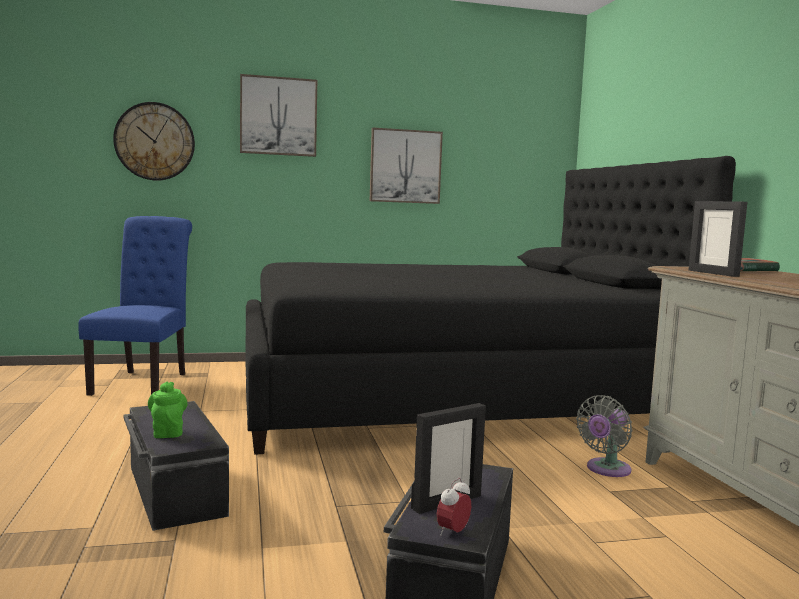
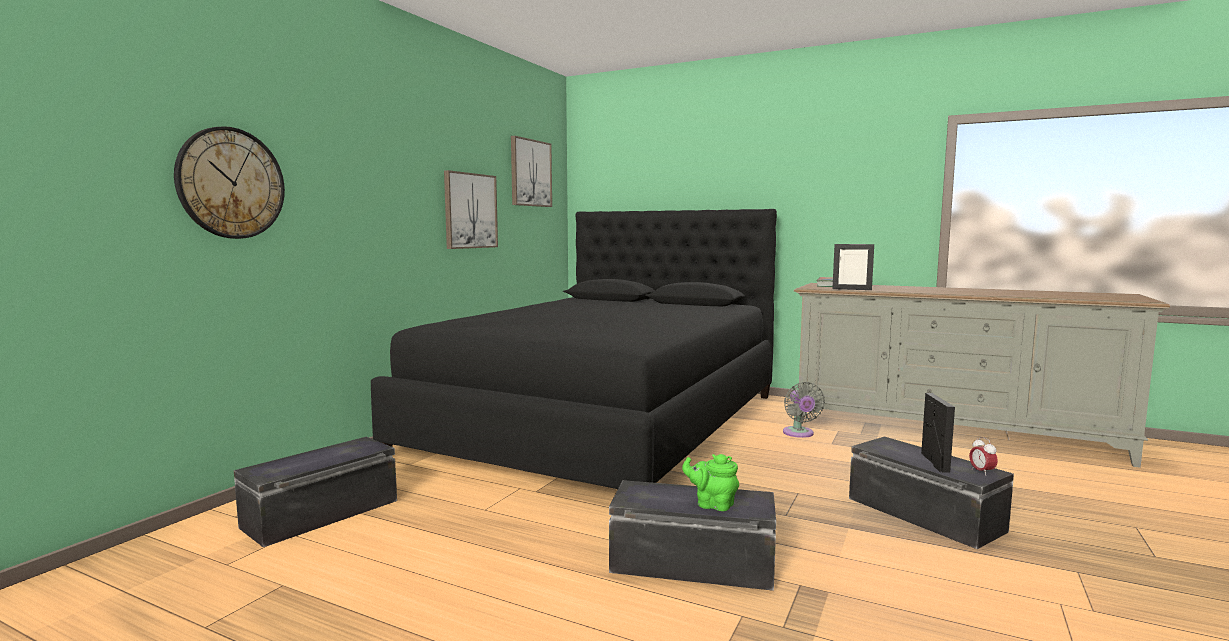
camera: 50 degrees left, 0 degrees up
(143, 382) = (322, 514): blue chair -> black storage box
(278, 116) = (365, 154): picture -> picture (530, 173)

